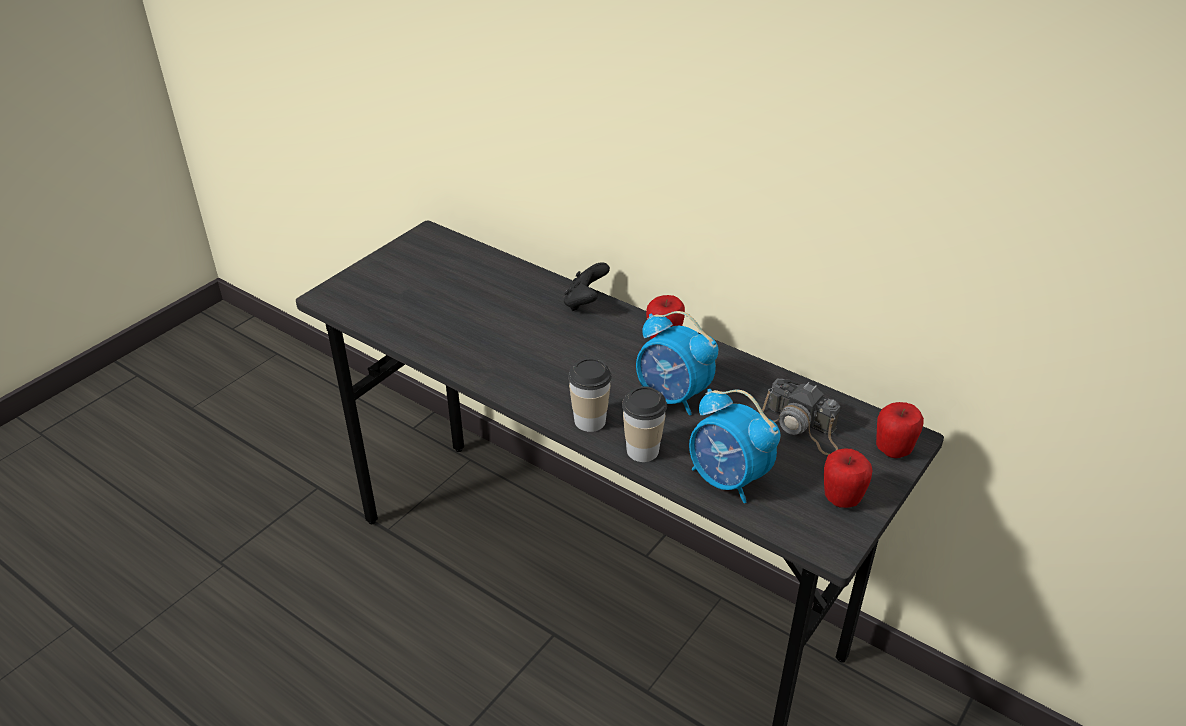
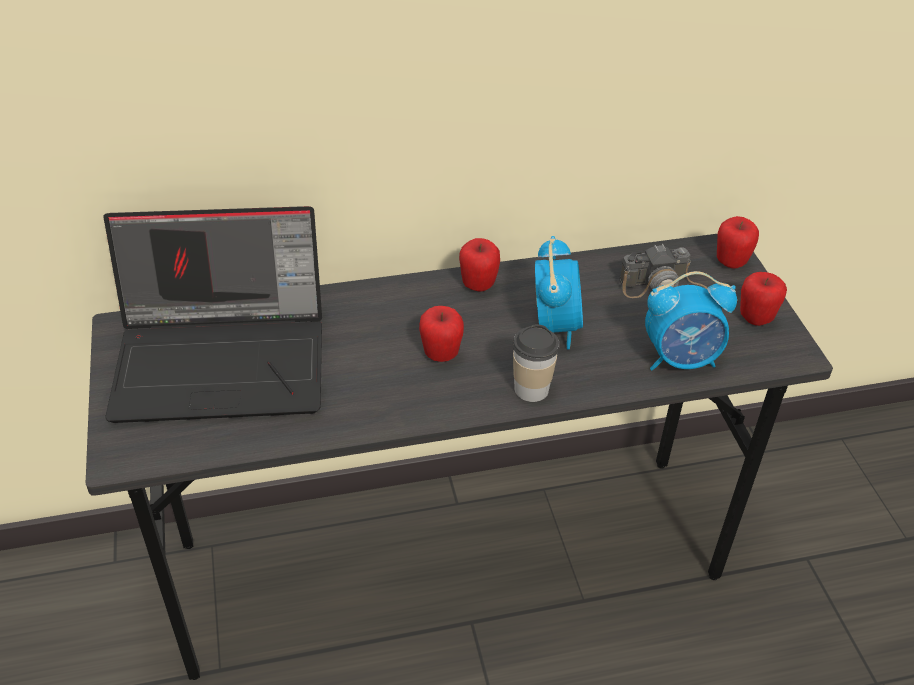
camera: 50 degrees left, 5 degrees up
(450, 283) = (225, 359): none -> laptop
(569, 362) = (441, 354): none -> apple
(585, 302) = (371, 296): black game controller -> none
(642, 450) = (600, 382): cup -> none
(672, 397) = (555, 326): alarm clock -> alarm clock turned 75 degrees counterclockwise

